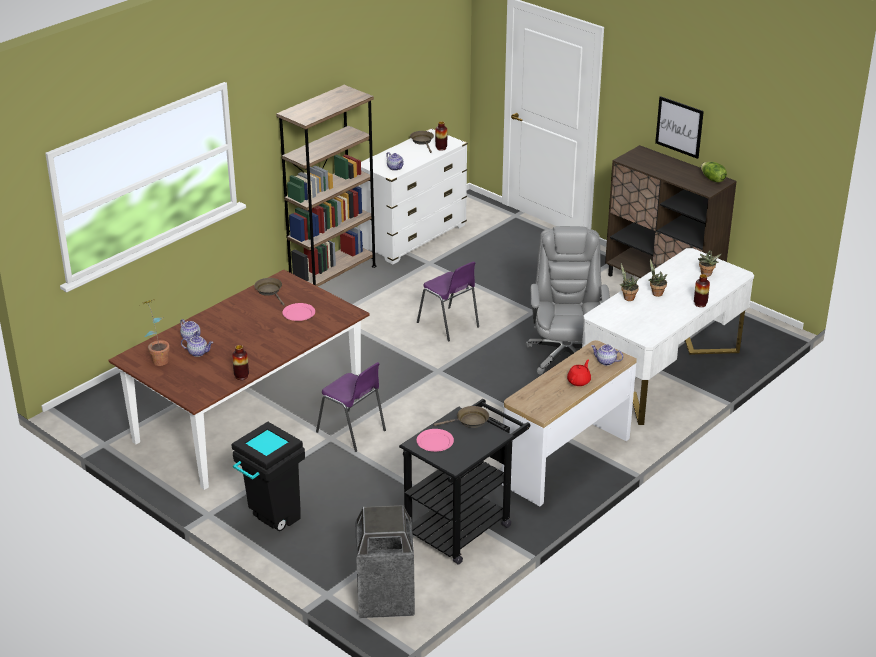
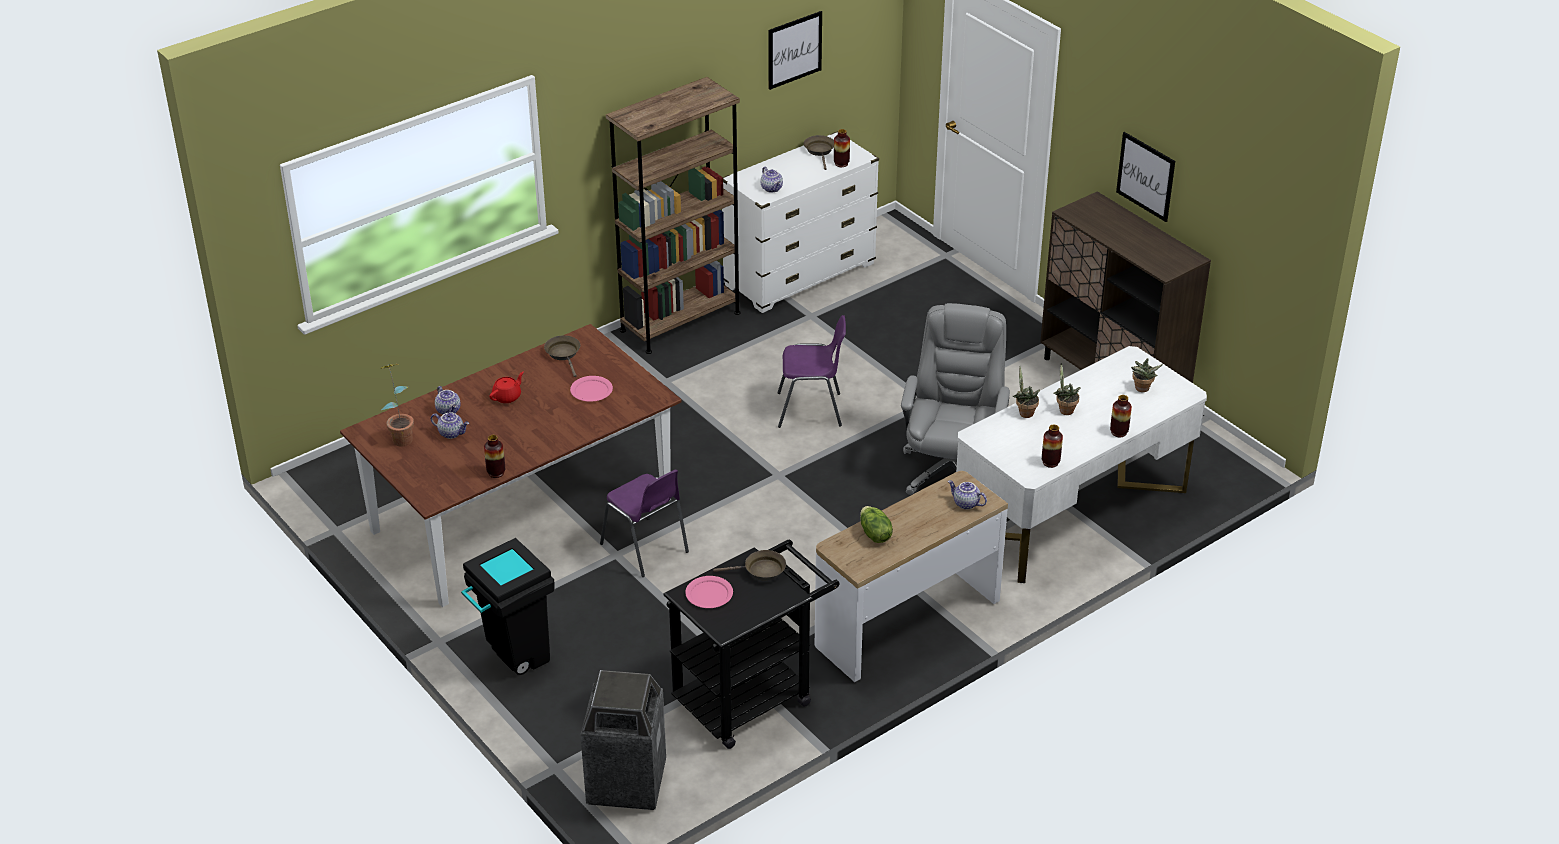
camera: 10 degrees right, 5 degrees up
(401, 64) = (794, 50): none -> picture
(449, 325) = (811, 410): purple chair -> purple chair turned 60 degrees counterclockwise
(579, 381) = (922, 528): red teapot -> red teapot (507, 397)
(658, 328) = (1050, 462): none -> vase
(712, 179) = (1178, 255): lettuce -> lettuce (874, 534)

